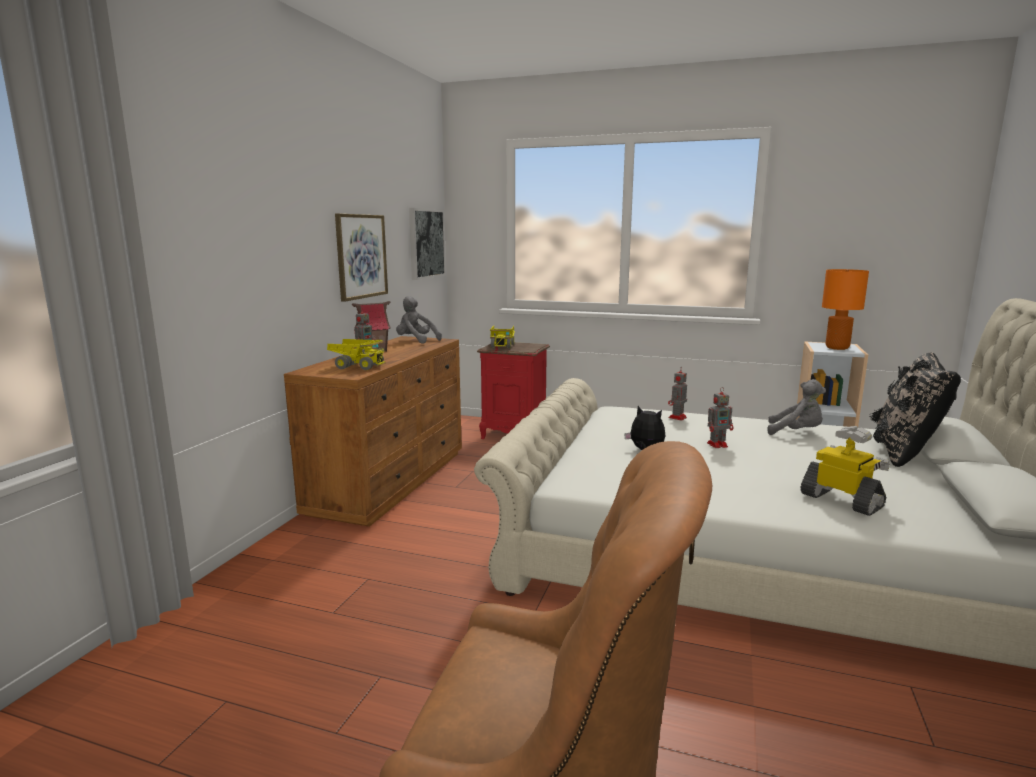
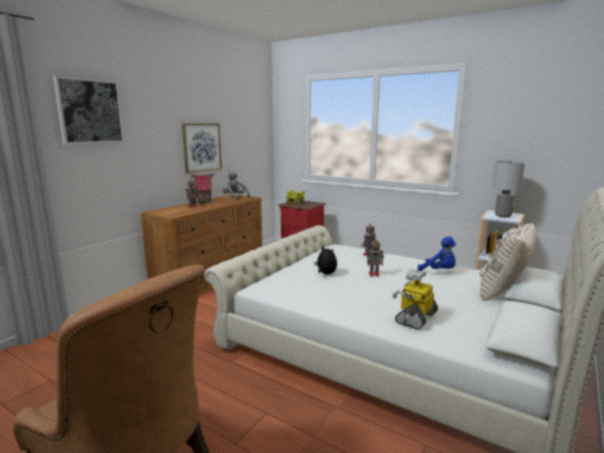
camera: 15 degrees right, 0 degrees up
(357, 366) = (182, 211): toy truck -> none
(426, 243) = (255, 139): picture -> picture (90, 111)
(796, 432) = (439, 271): grey plush toy -> blue plush toy
(837, 349) = (503, 216): orange table lamp -> grey table lamp
(842, 501) = (415, 317): toy robot -> toy robot turned 120 degrees counterclockwise
(903, 452) = (501, 291): black pillow -> beige pillow

